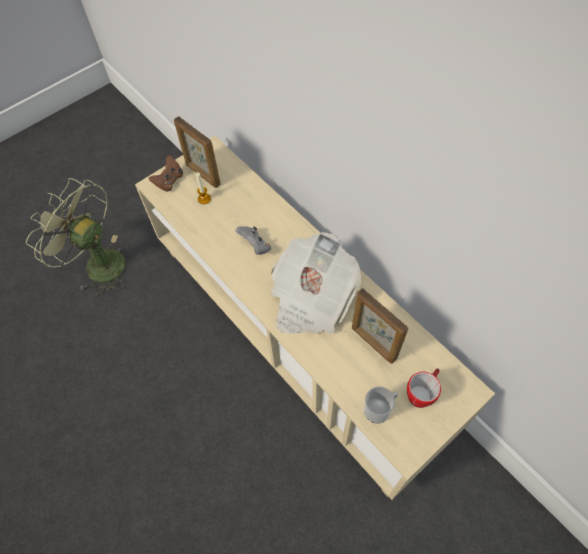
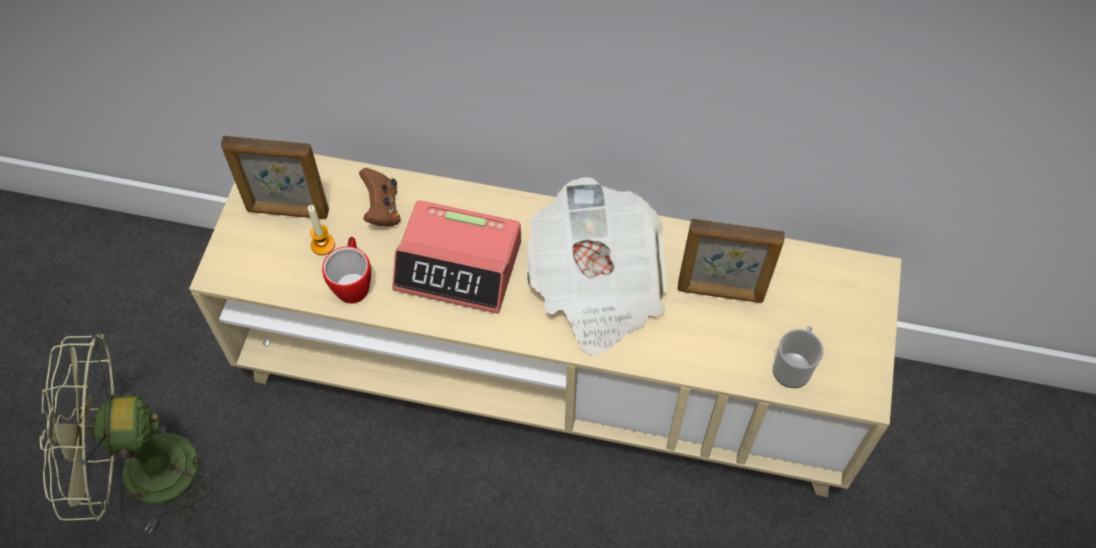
camera: 40 degrees left, 0 degrees up
(169, 181) = (243, 251): brown game controller -> brown game controller (382, 209)
(255, 246) = (459, 265): grey game controller -> alarm clock
(422, 393) = (824, 313): mug -> mug (353, 282)

